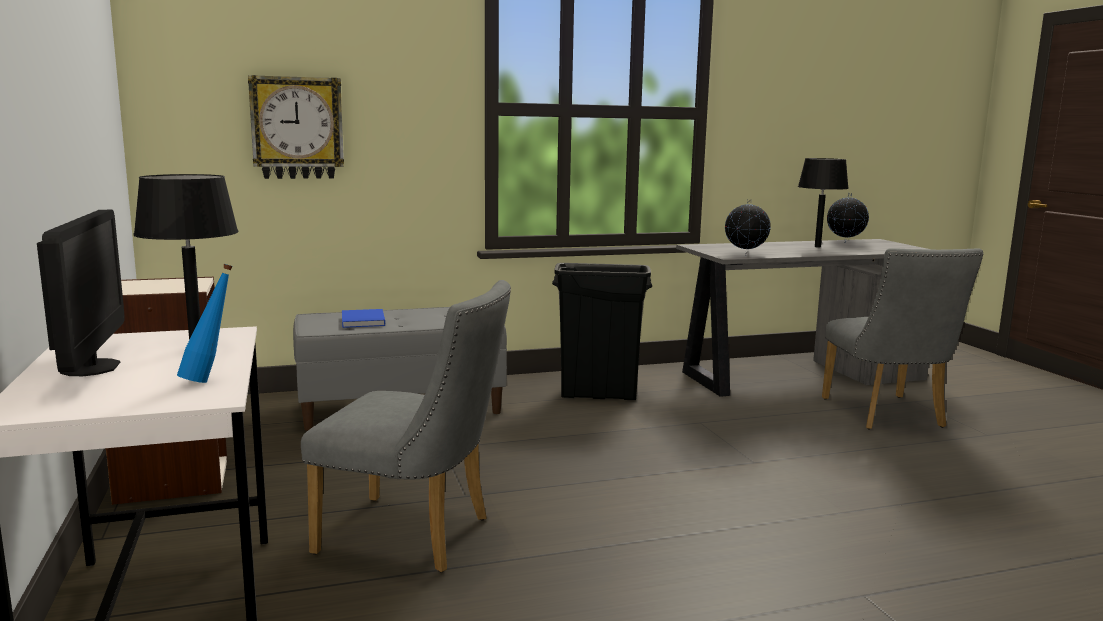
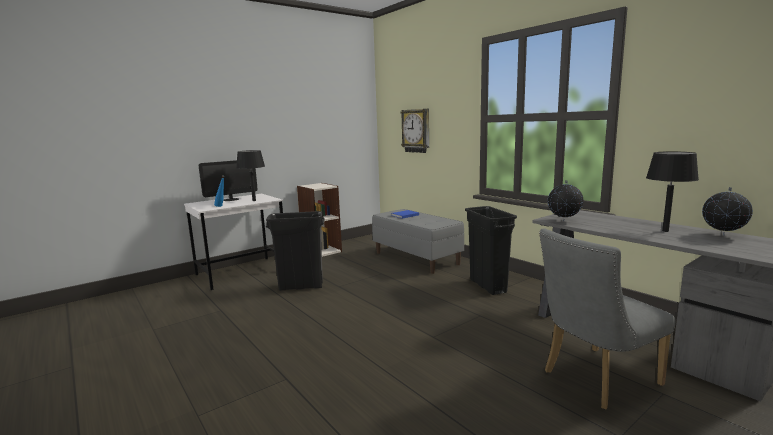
camera: 70 degrees right, 0 degrees up
(416, 536) = (300, 287): grey chair -> black trash can

